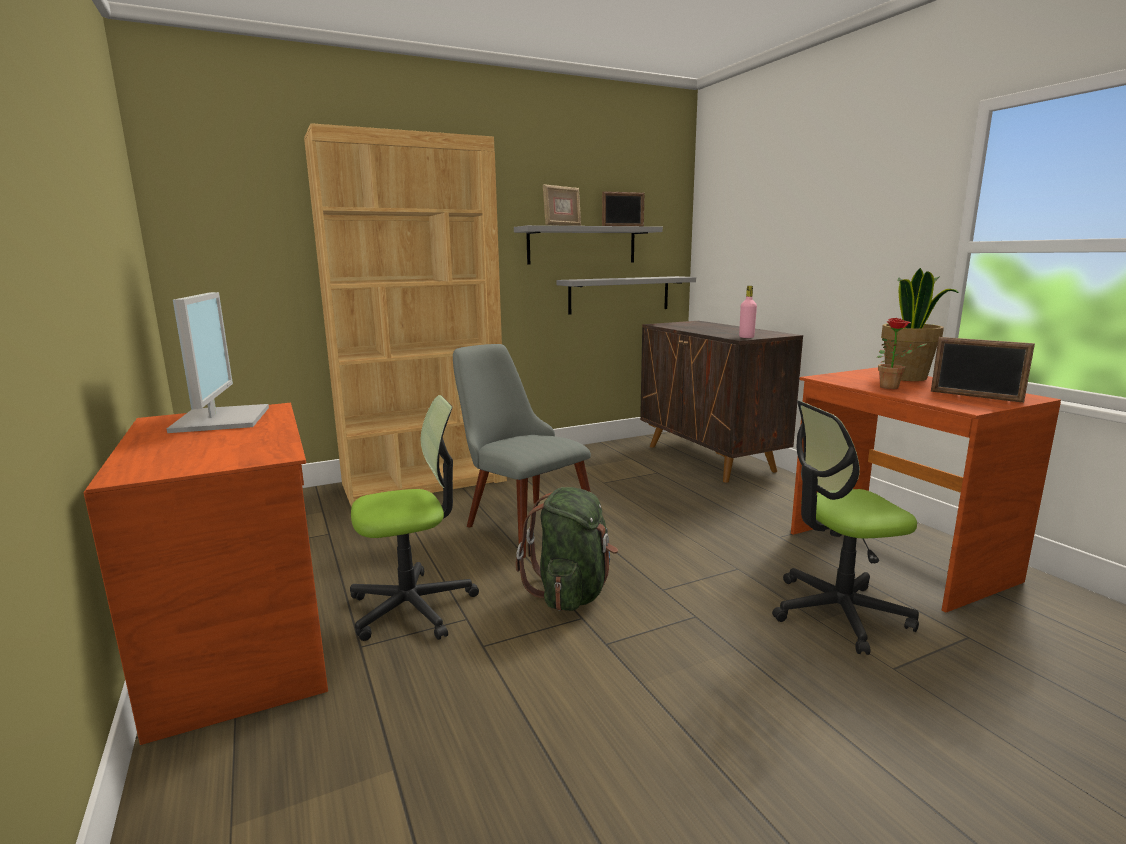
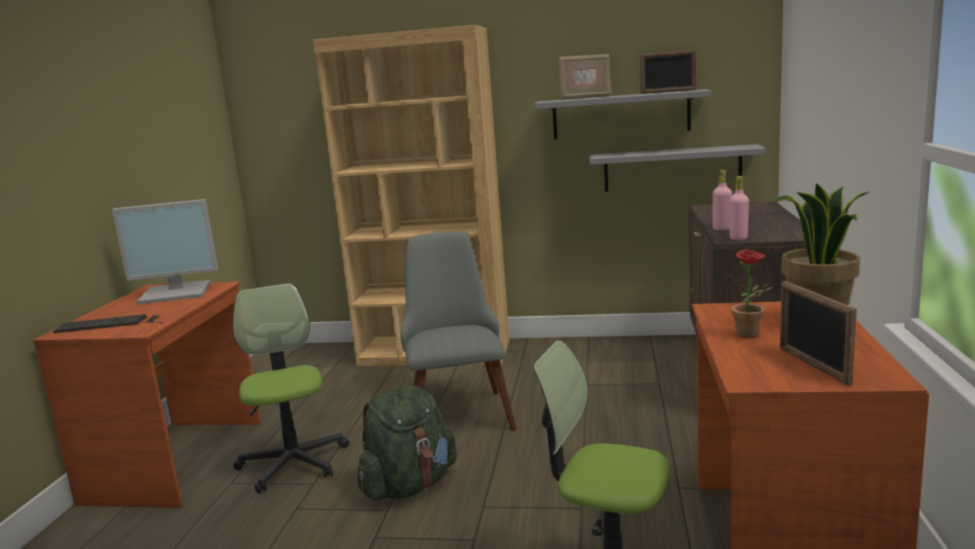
camera: 35 degrees right, 0 degrees up
(199, 456) = (111, 324): none -> keyboard
(220, 419) = (177, 292): monitor -> monitor turned 60 degrees clockwise
(412, 607) = (293, 463): office chair -> office chair turned 120 degrees counterclockwise
(716, 334) = (722, 229): none -> pink bottle

